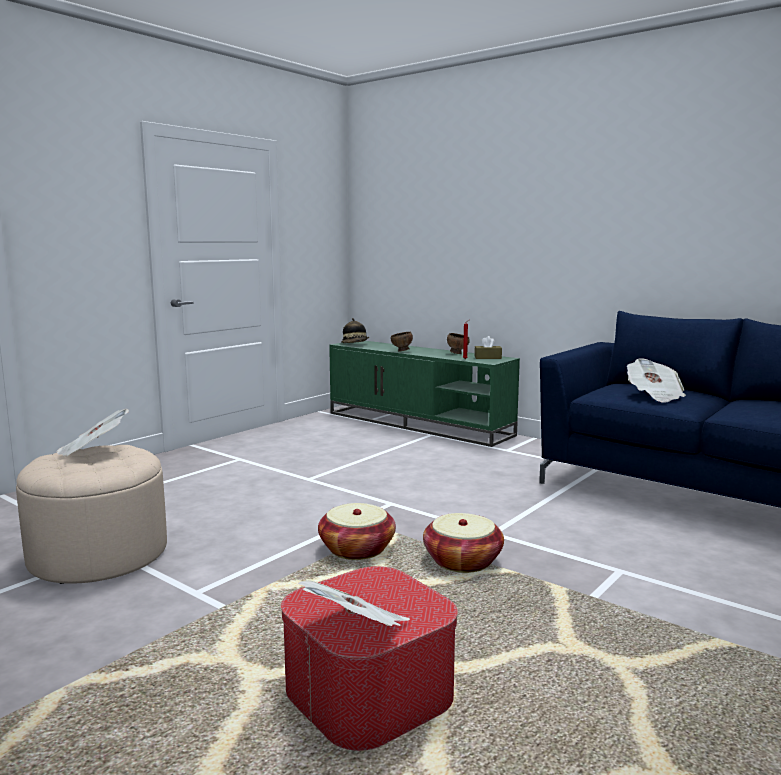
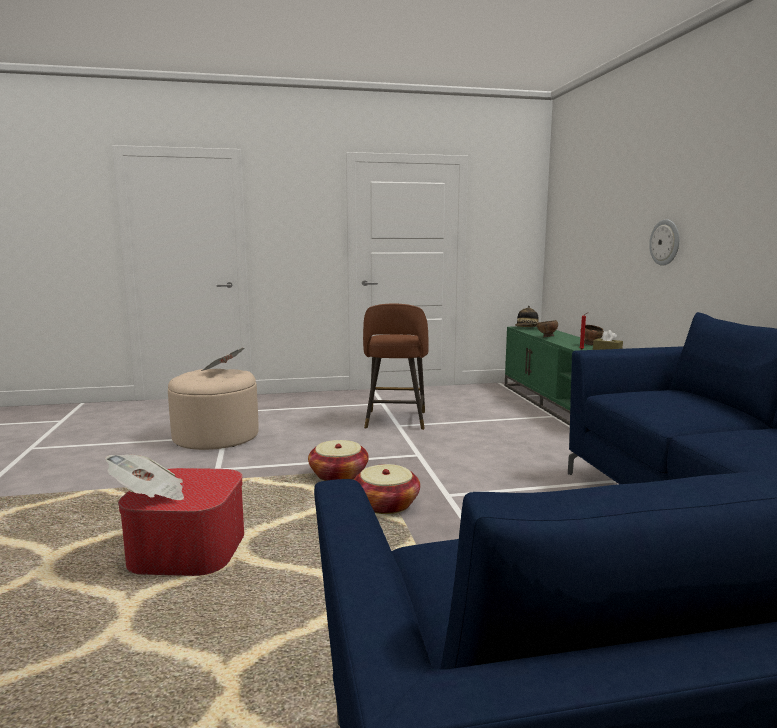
camera: 40 degrees right, 0 degrees up
(295, 474) = (395, 421): none -> brown stool
(541, 247) = (665, 242): none -> wall clock
(654, 396) = (665, 405): newspaper -> none

